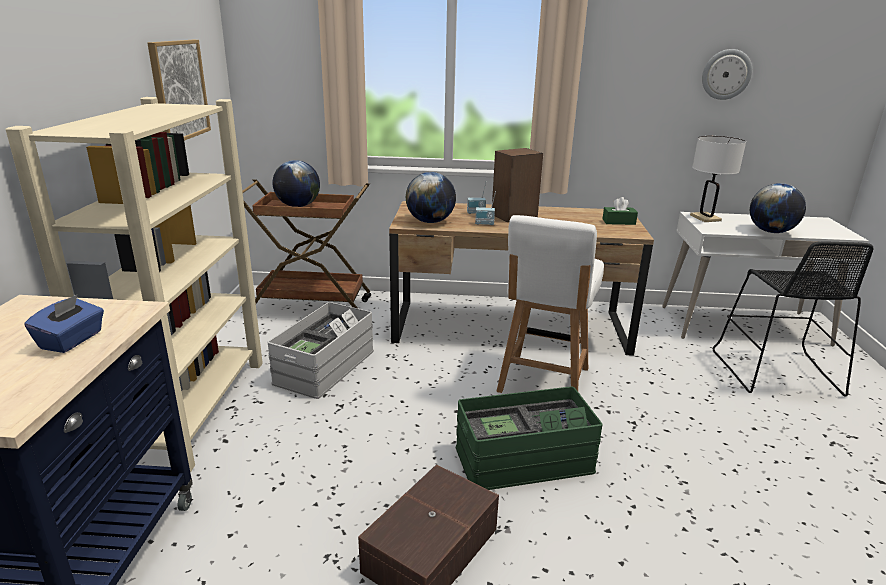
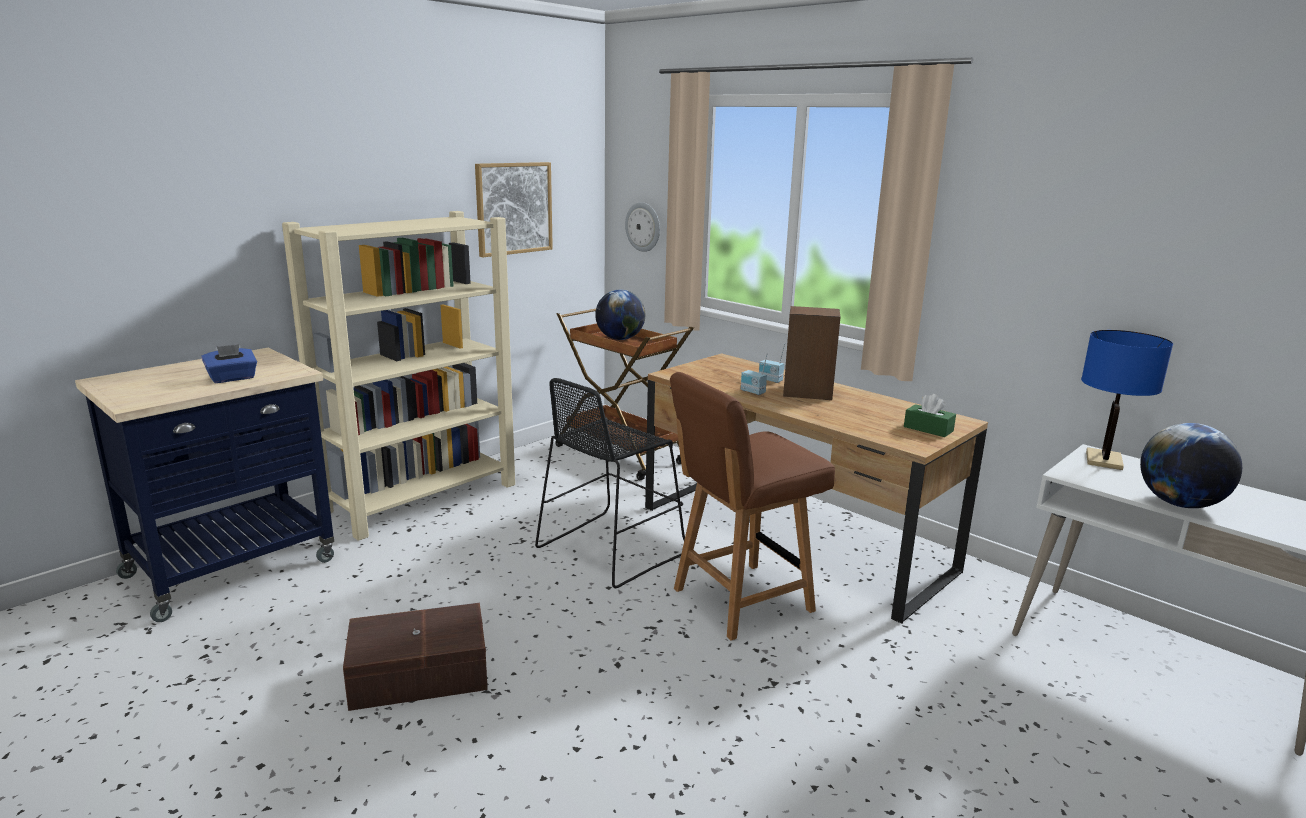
camera: 40 degrees right, 5 degrees down
(324, 366) = (558, 505): grey storage box -> none
(430, 221) = (701, 377): globe -> none
(523, 458) = (603, 653): green storage box -> none
(543, 381) = (739, 600): white chair -> brown chair
(705, 218) = (1104, 460): white table lamp -> blue table lamp
(726, 74) = (1171, 238): wall clock -> wall clock (643, 227)
(775, 371) = (1101, 732): black stool -> black stool (611, 548)

